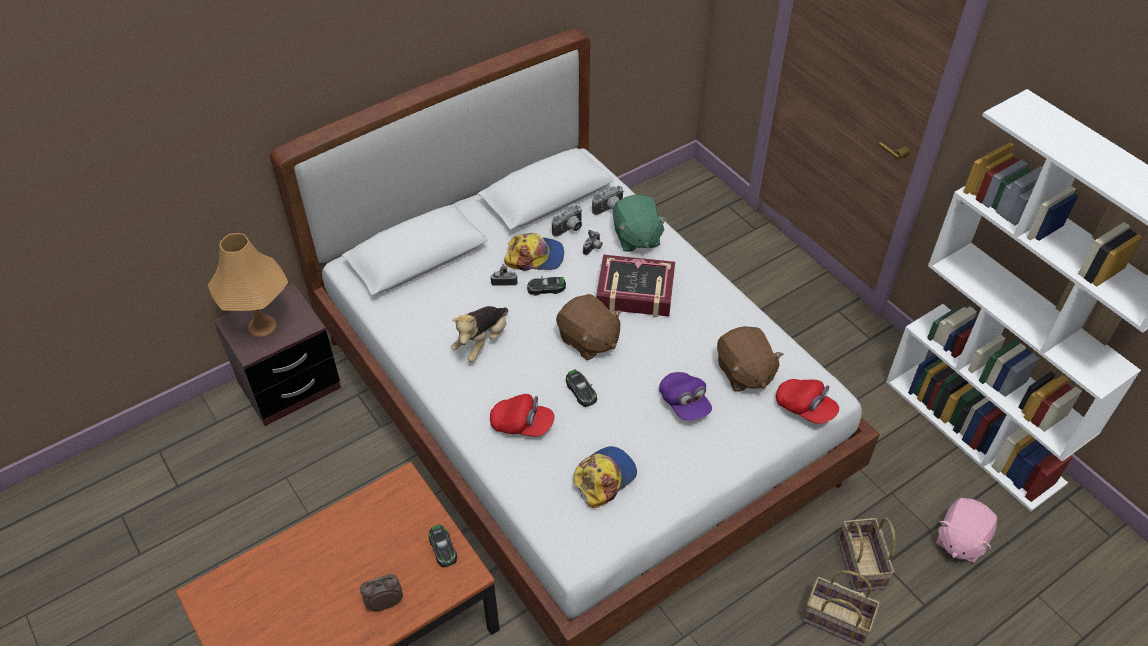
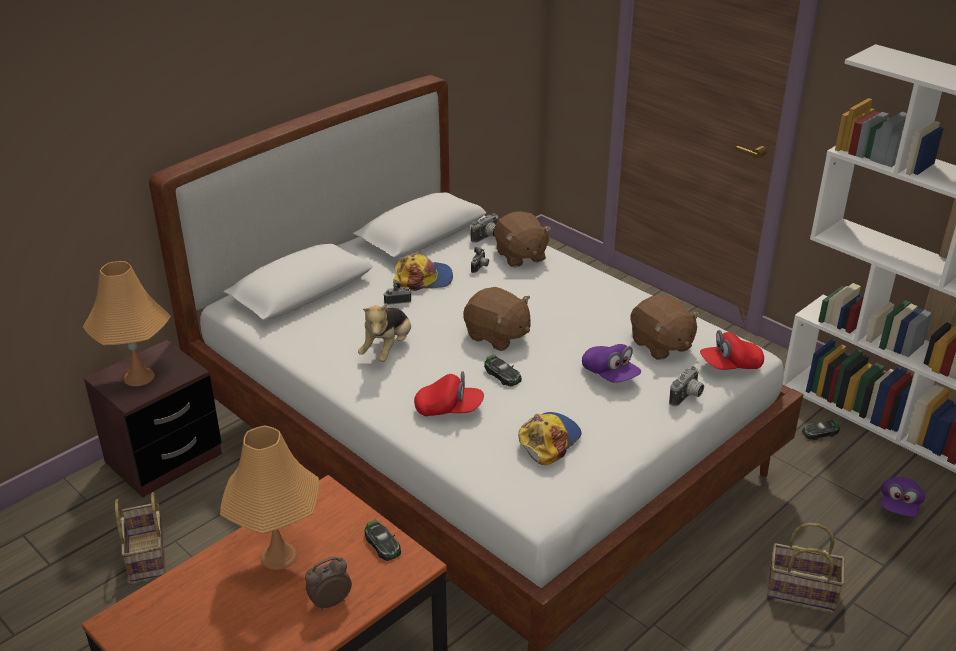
camera: 10 degrees left, 15 degrees down
(350, 546) = (278, 556): none -> orange table lamp
(546, 288) = (442, 301): toy car -> toy car (820, 432)
(569, 230) = (452, 256): camera -> camera (687, 397)
(635, 292) = (532, 295): book -> none
(636, 237) = (520, 256): green plush toy -> brown plush toy
(805, 408) = (730, 365): red cap -> red cap turned 135 degrees clockwise
(862, 565) = (811, 539): basket -> basket (148, 556)
(960, 540) = (899, 506): pink plush toy -> purple cap

